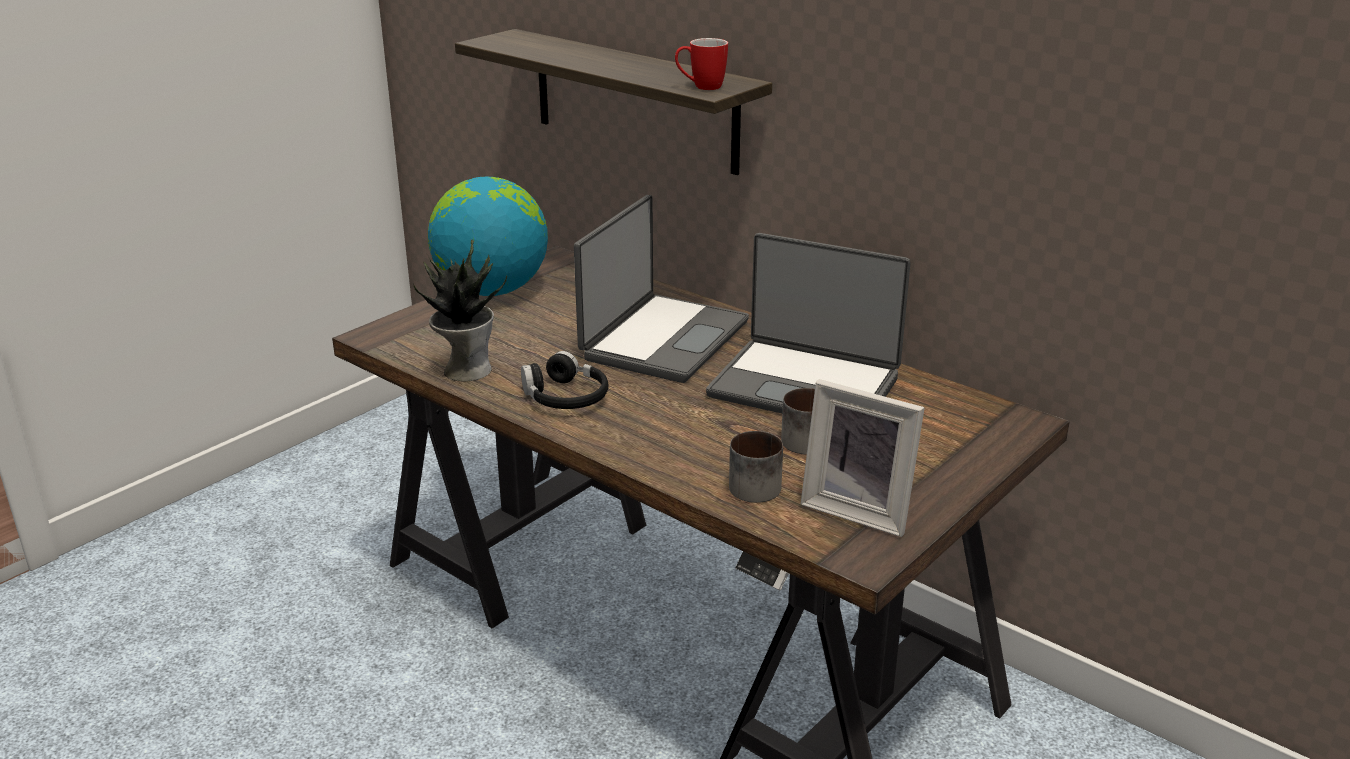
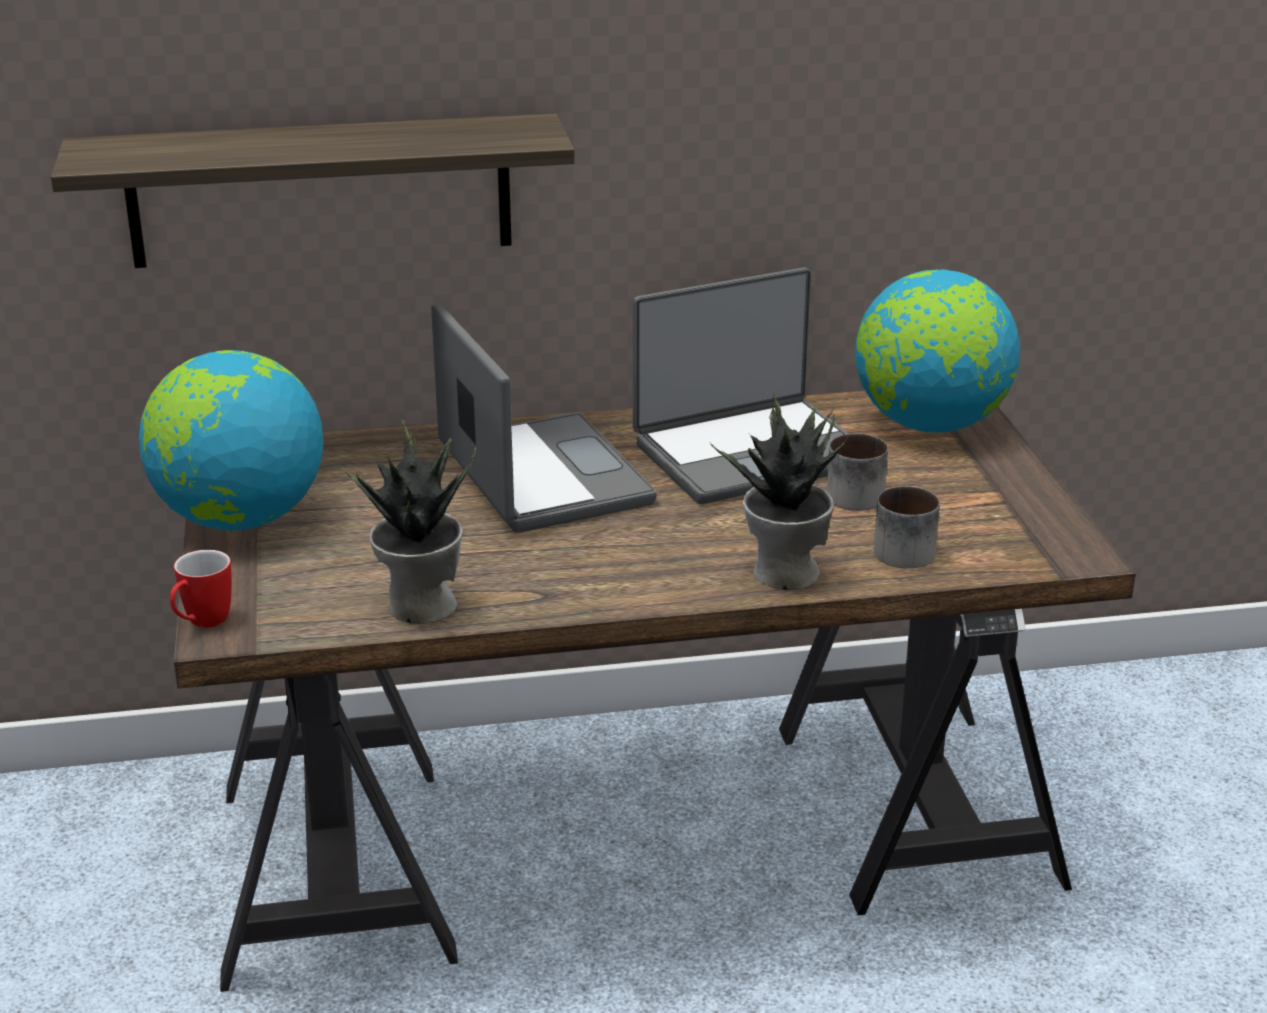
camera: 50 degrees left, 0 degrees up
(565, 397) = (581, 575): black headphones -> none
(661, 457) = (784, 574): none -> potted plant
(700, 87) = (515, 138): mug -> mug (201, 624)
(859, 509) = (1002, 524): picture frame -> none
(962, 428) = (929, 425): none -> globe

